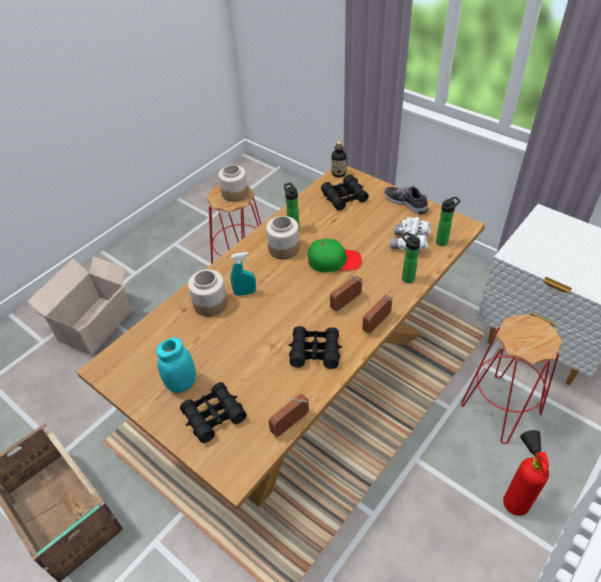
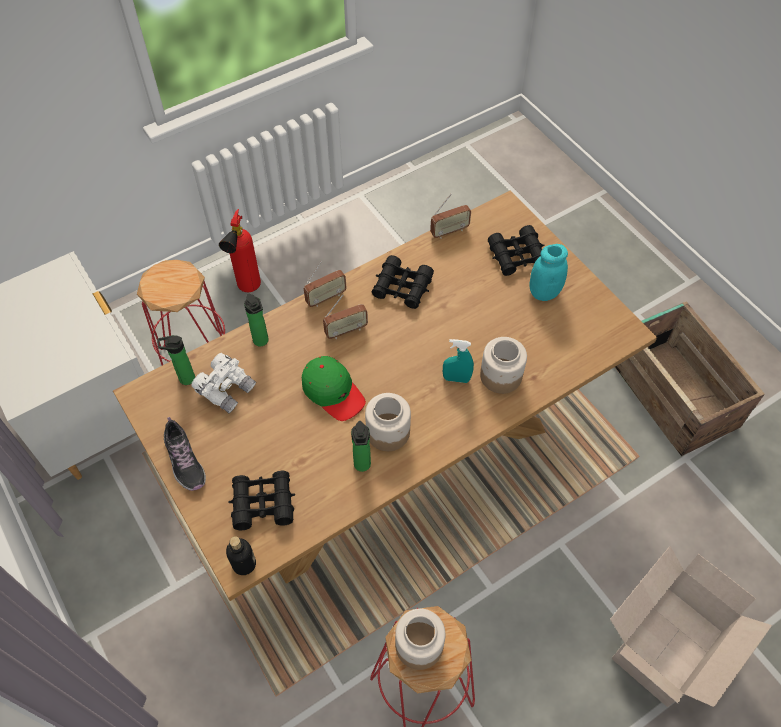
camera: 165 degrees left, 10 degrees up
(333, 261) = (333, 392): green cap -> green cap turned 150 degrees counterclockwise

